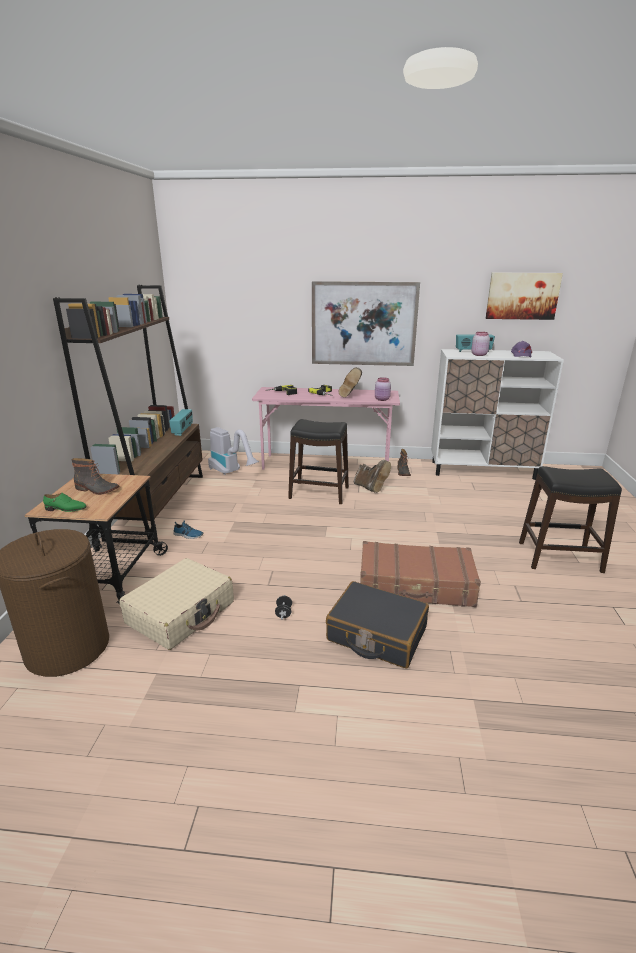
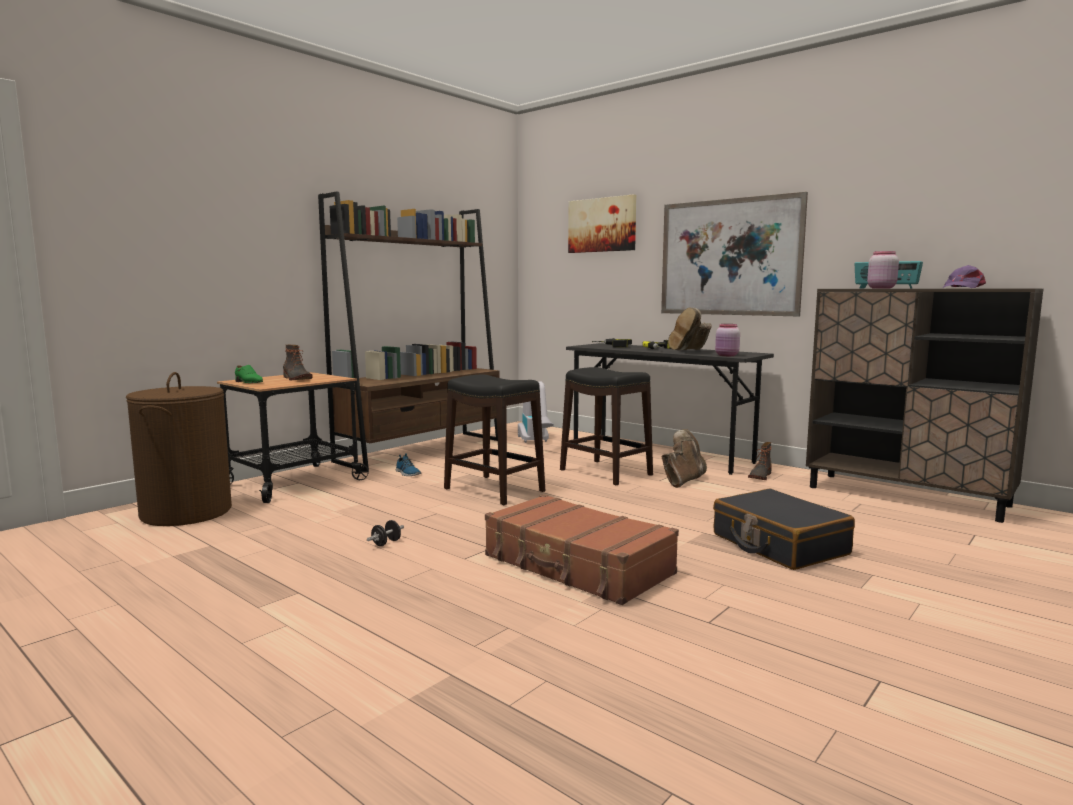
camera: 35 degrees right, 15 degrees down
(181, 613) = (301, 517): beige suitcase -> none
(183, 430) = (472, 371): radio -> none
(326, 464) = (660, 454): pink desk -> grey desk
(370, 488) = (682, 480): brown boot -> brown boot turned 135 degrees counterclockwise
(376, 634) = (447, 586): black suitcase -> black suitcase (778, 544)
(482, 470) = (907, 496): white cabinet -> brown cabinet
(522, 296) = (982, 197): picture -> picture (602, 225)
(559, 557) = (877, 603): black stool -> black stool (494, 489)

